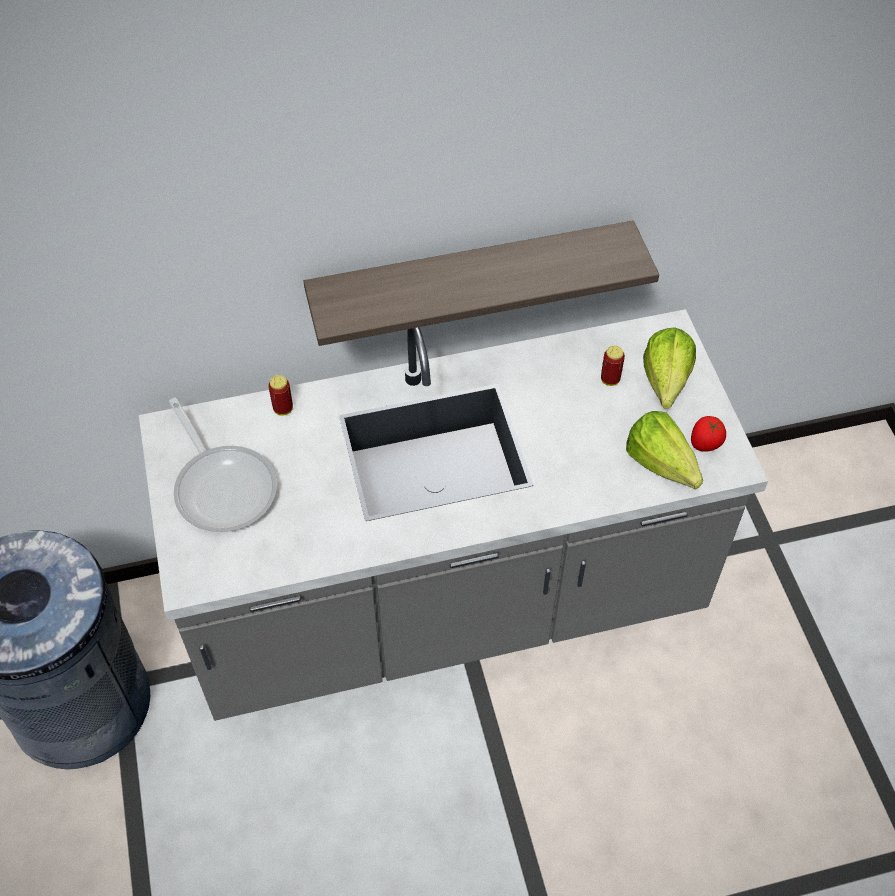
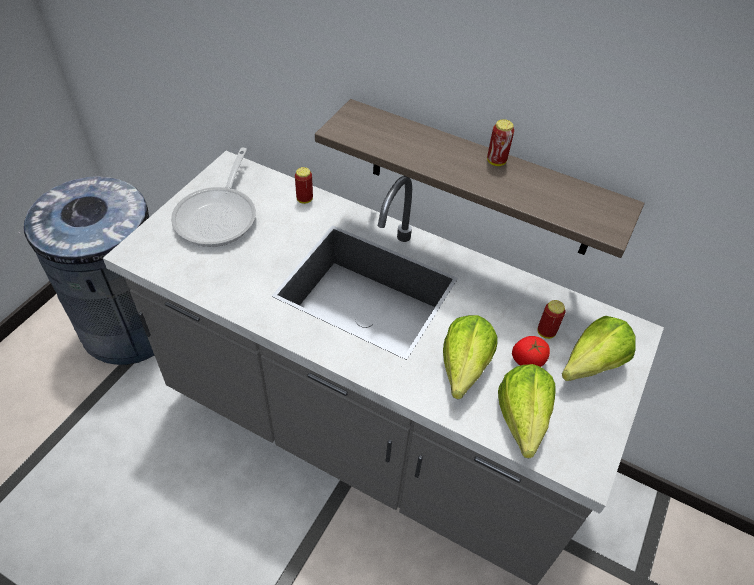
camera: 40 degrees right, 5 degrees down
(494, 259) = (496, 161): none -> can
(584, 464) = (460, 373): none -> lettuce
(705, 443) = (578, 433): tomato -> tomato (527, 361)

